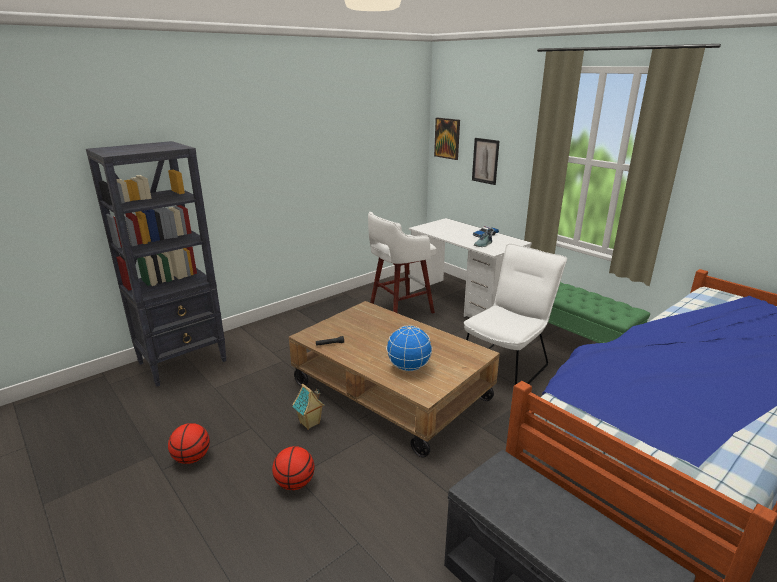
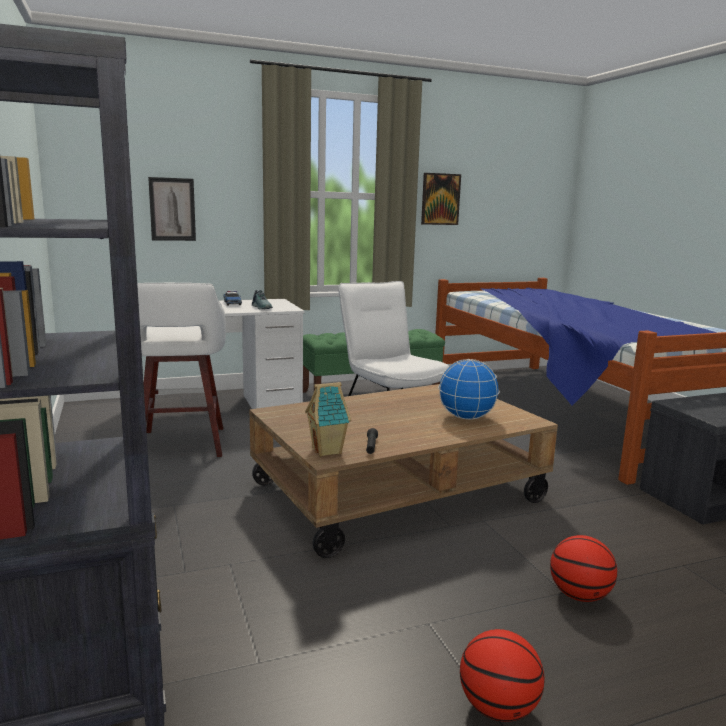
camera: 70 degrees left, 10 degrees down
(310, 423) = (442, 563): toy house -> toy house (328, 451)
(447, 138) = (88, 181): picture -> picture (440, 199)

